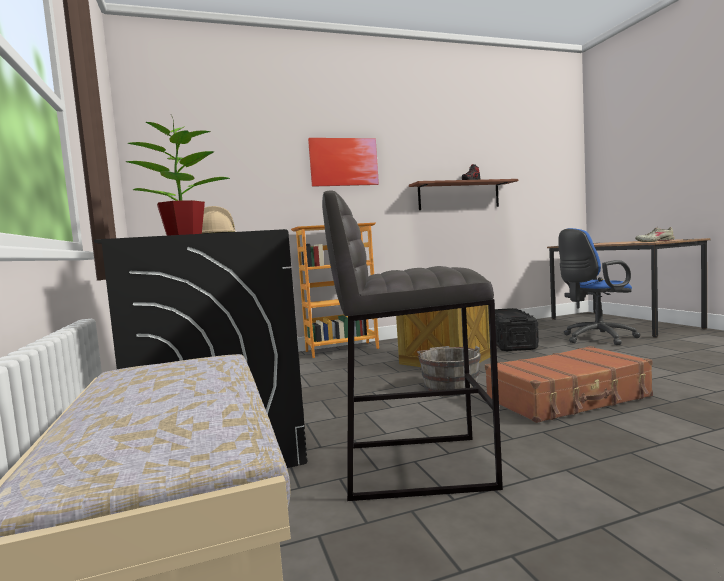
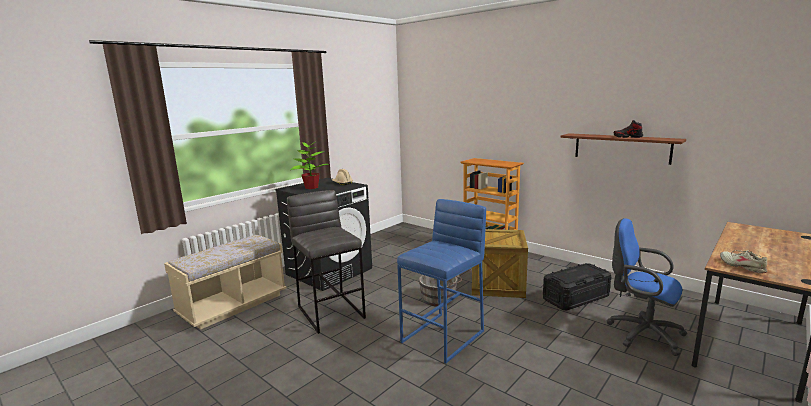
camera: 60 degrees right, 10 degrees up
(343, 162) = (515, 112): picture -> none
(568, 398) = (444, 336): brown suitcase -> blue stool

